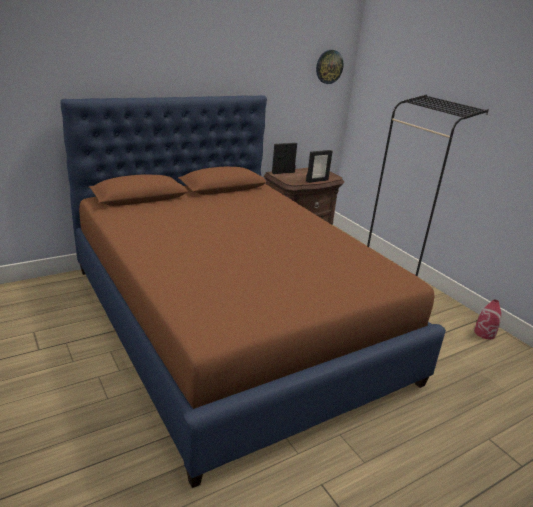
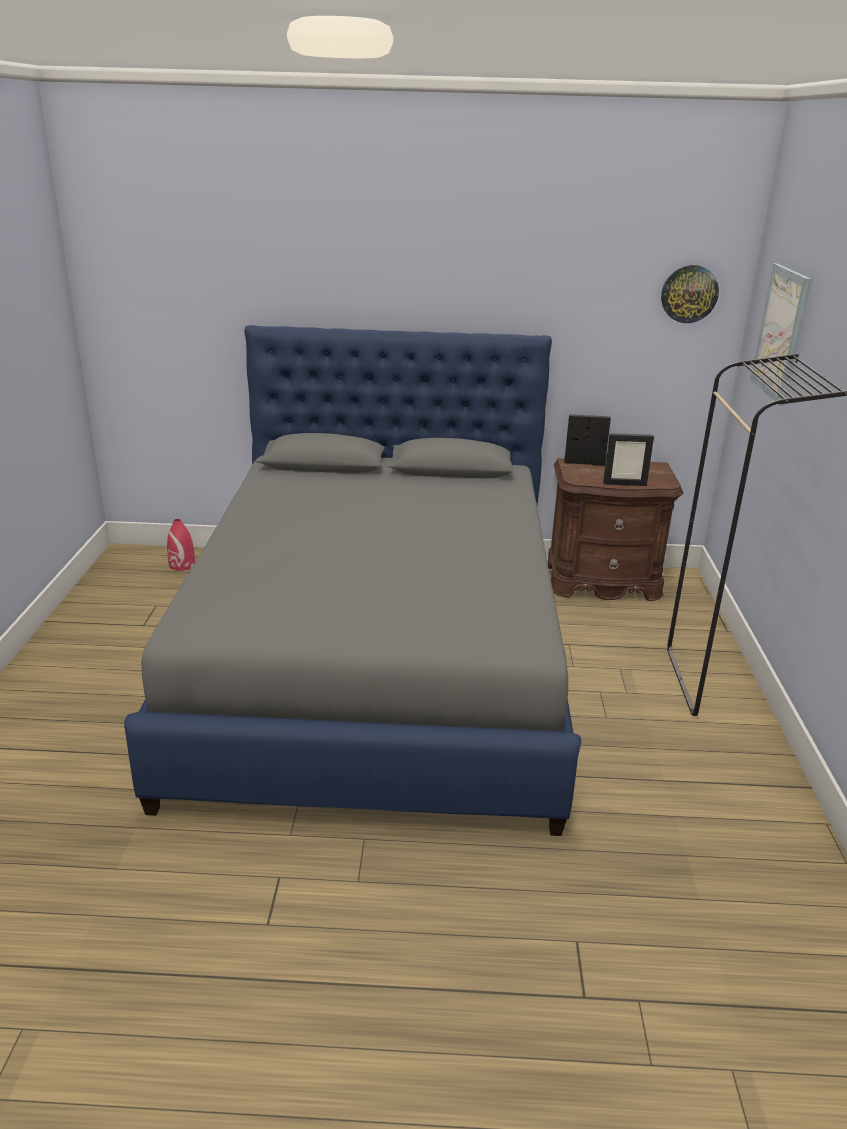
camera: 35 degrees right, 0 degrees up
(231, 321) = (379, 660): brown bed -> grey bed
(396, 85) = (780, 333): none -> picture
(484, 333) = (777, 810): red vase -> red vase (182, 565)

